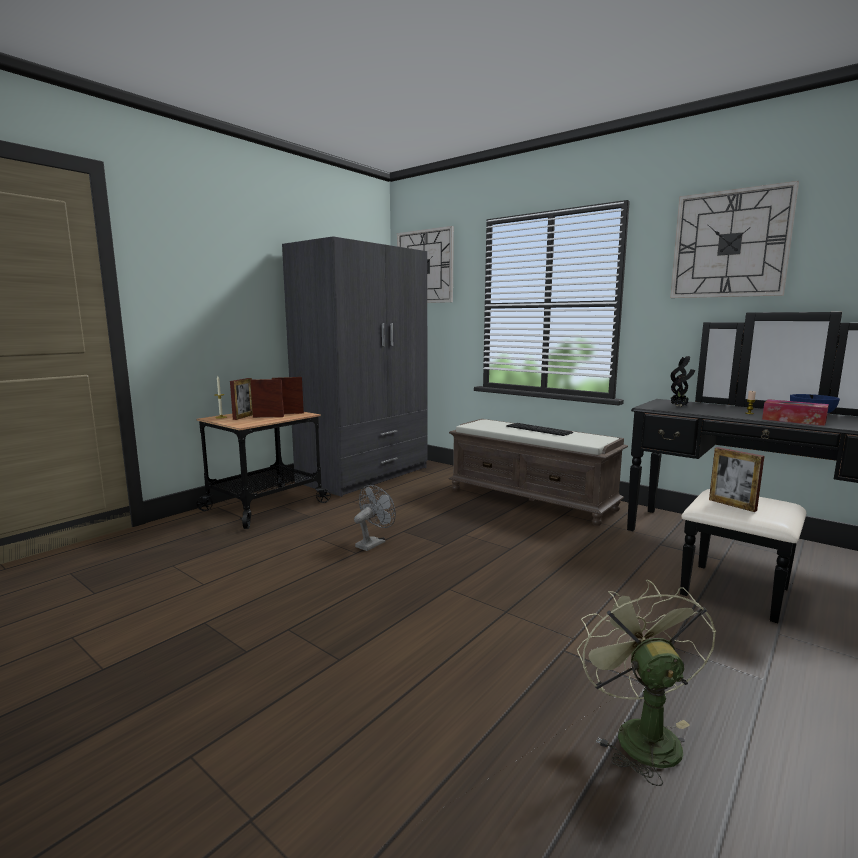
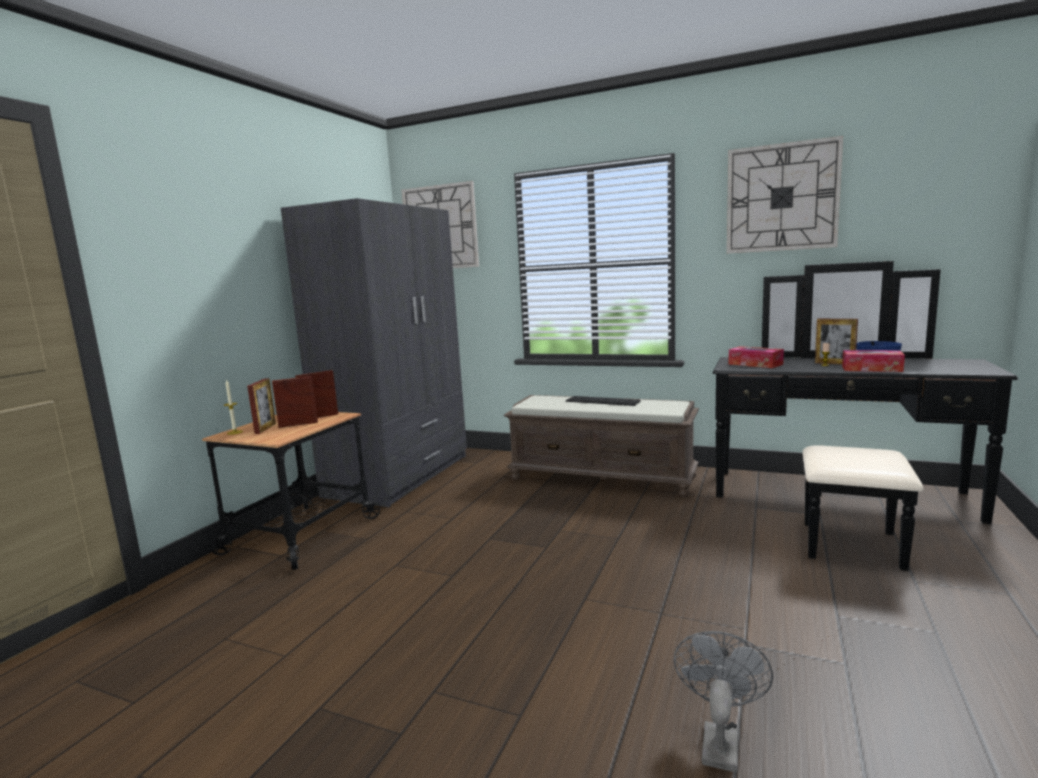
camera: 15 degrees left, 0 degrees up
(373, 543) = (465, 559): grey fan -> grey fan (719, 740)
(639, 733) = (873, 718): green fan -> none
(679, 406) = (755, 364): potted plant -> tissue box
(732, 505) = (849, 461): picture frame -> picture frame (834, 363)

